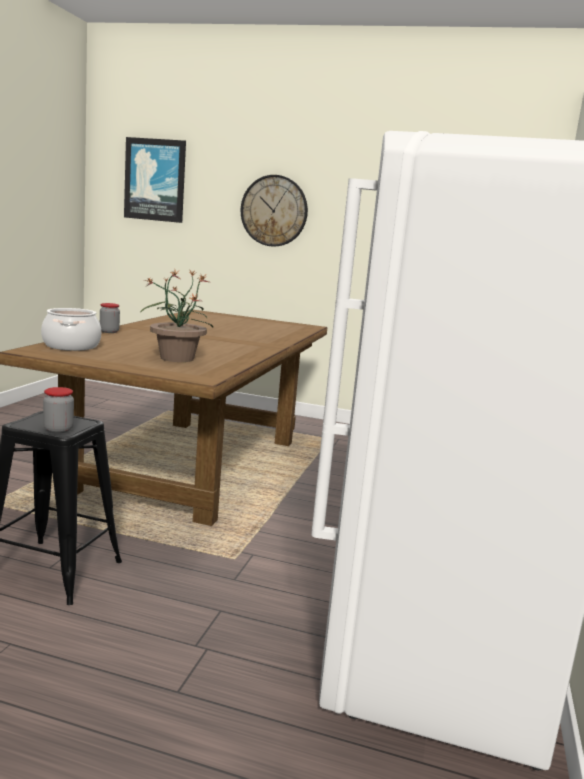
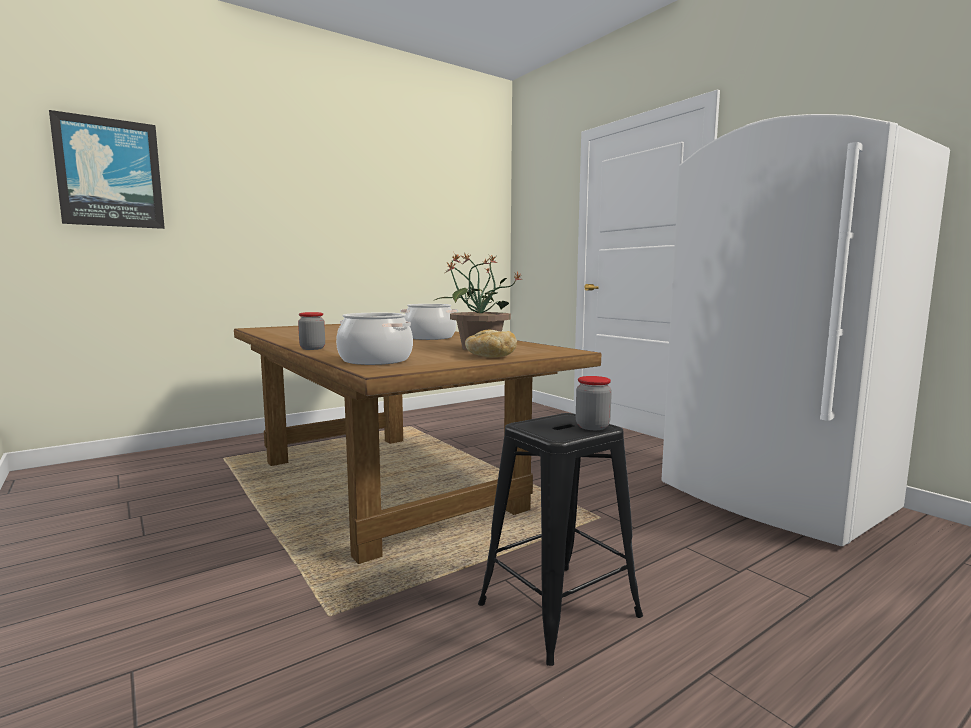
camera: 50 degrees left, 5 degrees down
(130, 363) = (489, 356): none -> bread
(224, 344) = (430, 337): none -> cooking pot
(274, 211) = (285, 213): wall clock -> none

